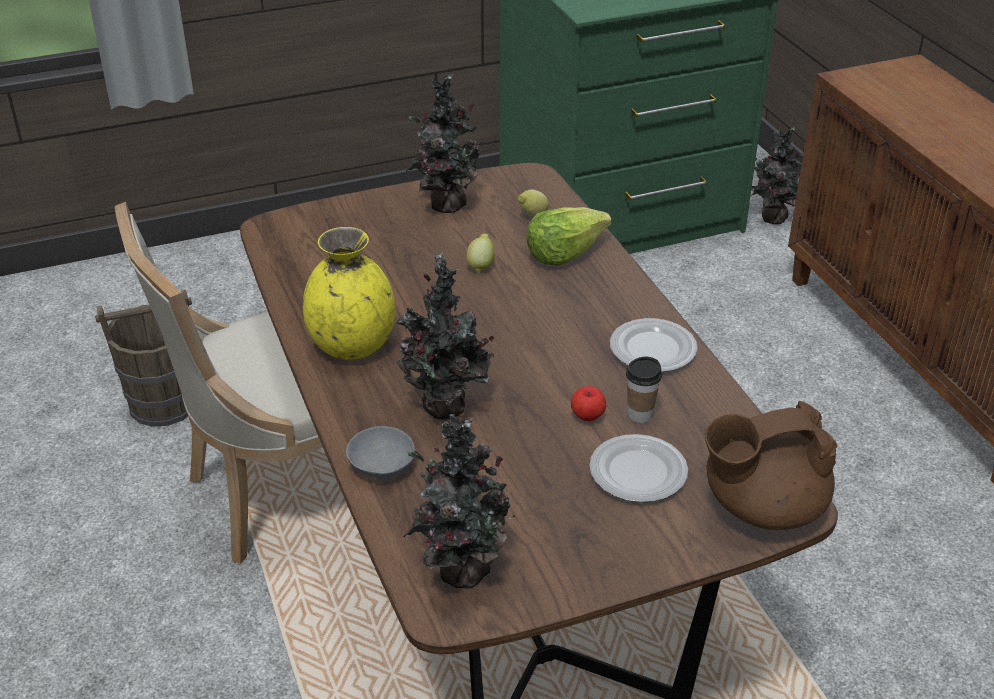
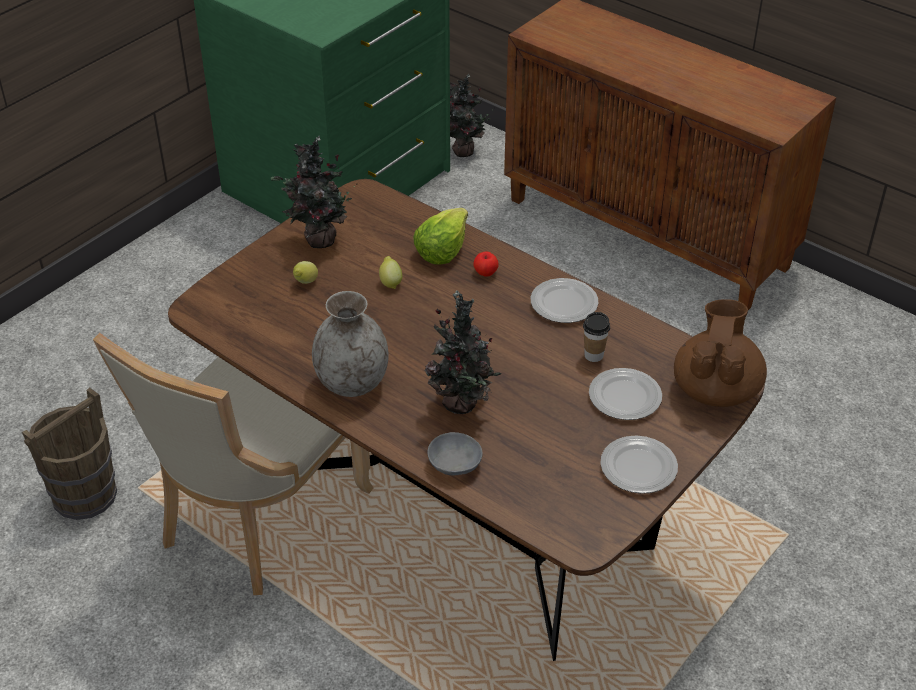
camera: 30 degrees left, 5 degrees up
(351, 345) = (351, 383): yellow vase -> grey vase
(458, 570) = (568, 513): potted plant -> none
(532, 215) = (393, 227): lemon -> lemon (305, 282)
(587, 416) = (561, 370): apple -> apple (485, 273)
(587, 555) = (639, 467): none -> plate
(761, 507) = (715, 389): brown teapot -> brown teapot turned 150 degrees clockwise

